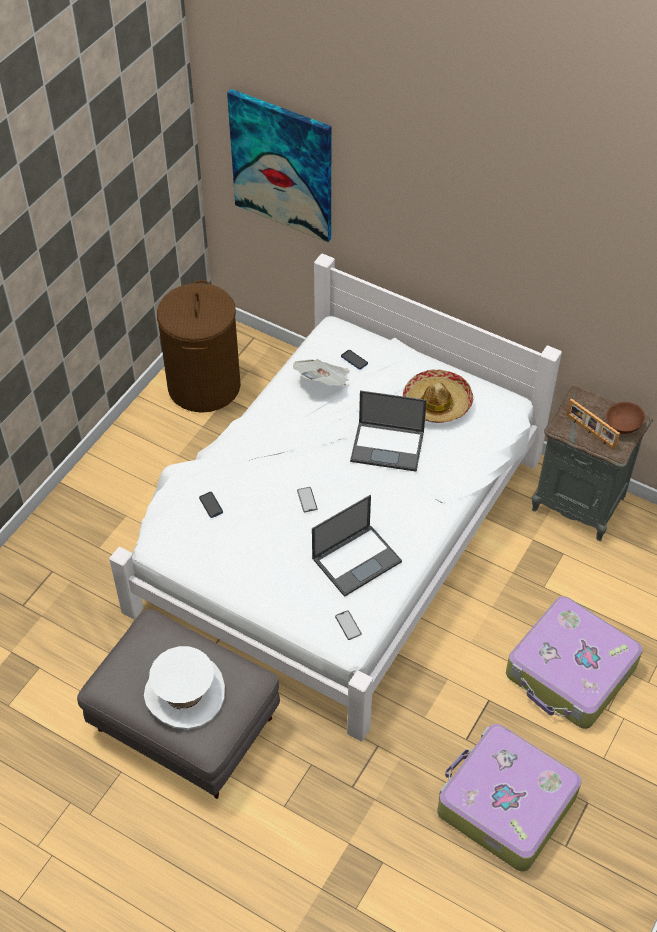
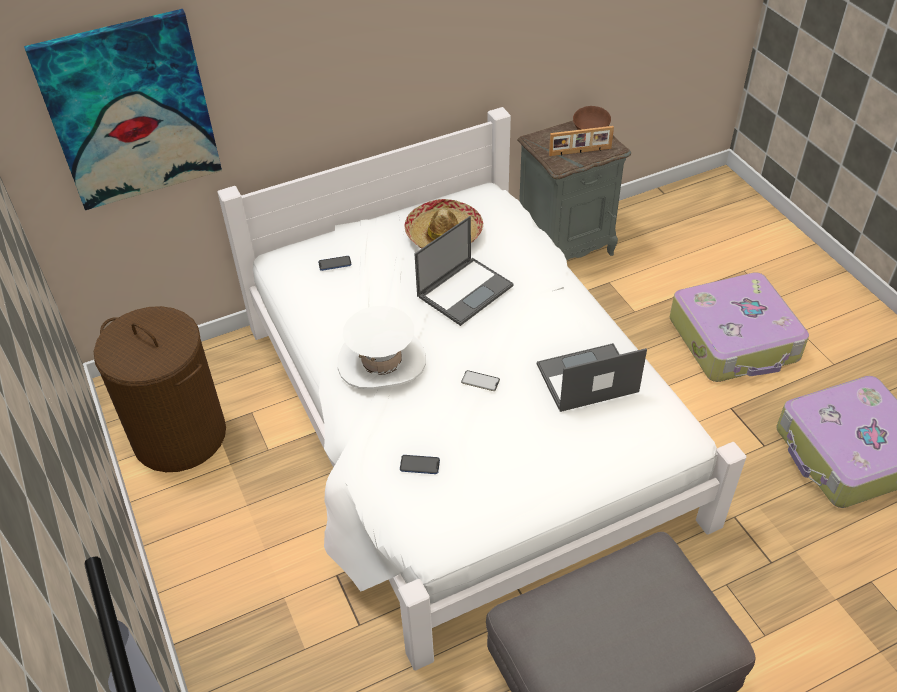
camera: 55 degrees left, 5 degrees down
(184, 693) = (646, 626): white hat -> white hat (381, 361)
(323, 382) = (339, 298): newspaper -> none
(348, 625) = (662, 426): phone -> none
(357, 559) = (586, 379): laptop -> laptop turned 105 degrees counterclockwise

